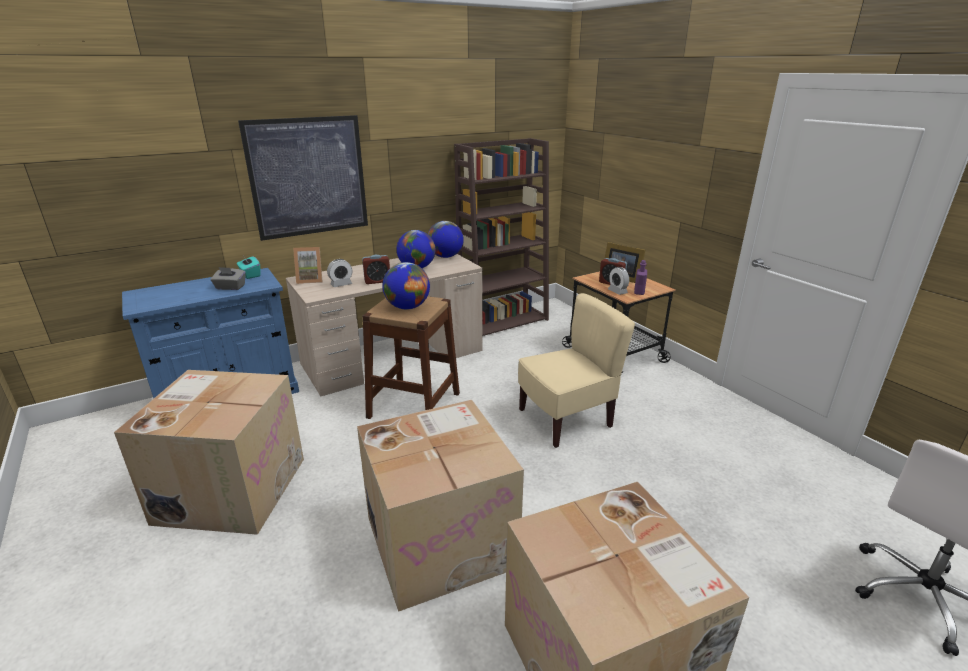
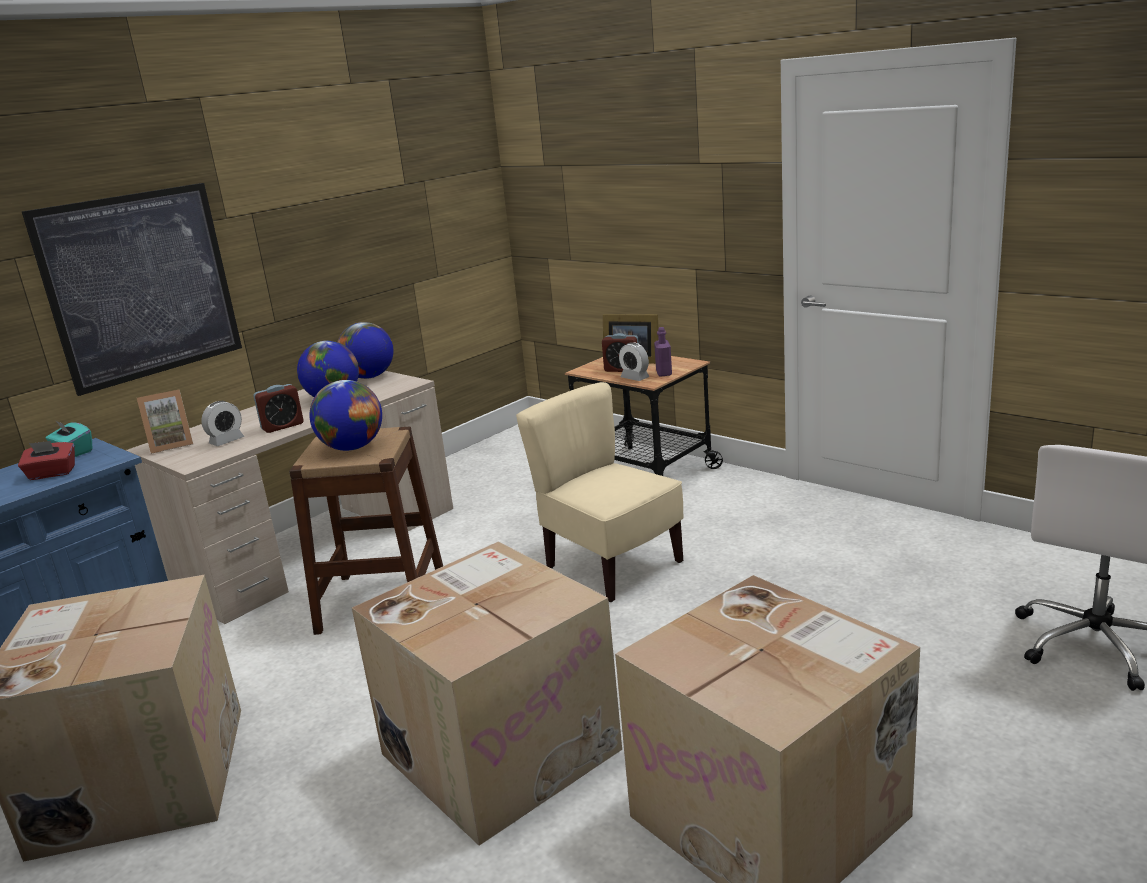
camera: 15 degrees left, 5 degrees down
(230, 287) = (52, 474): grey tissue box -> red tissue box
(504, 320) = (468, 463): brown bookcase -> none
(566, 419) = (611, 566): beige chair -> beige chair turned 90 degrees counterclockwise

